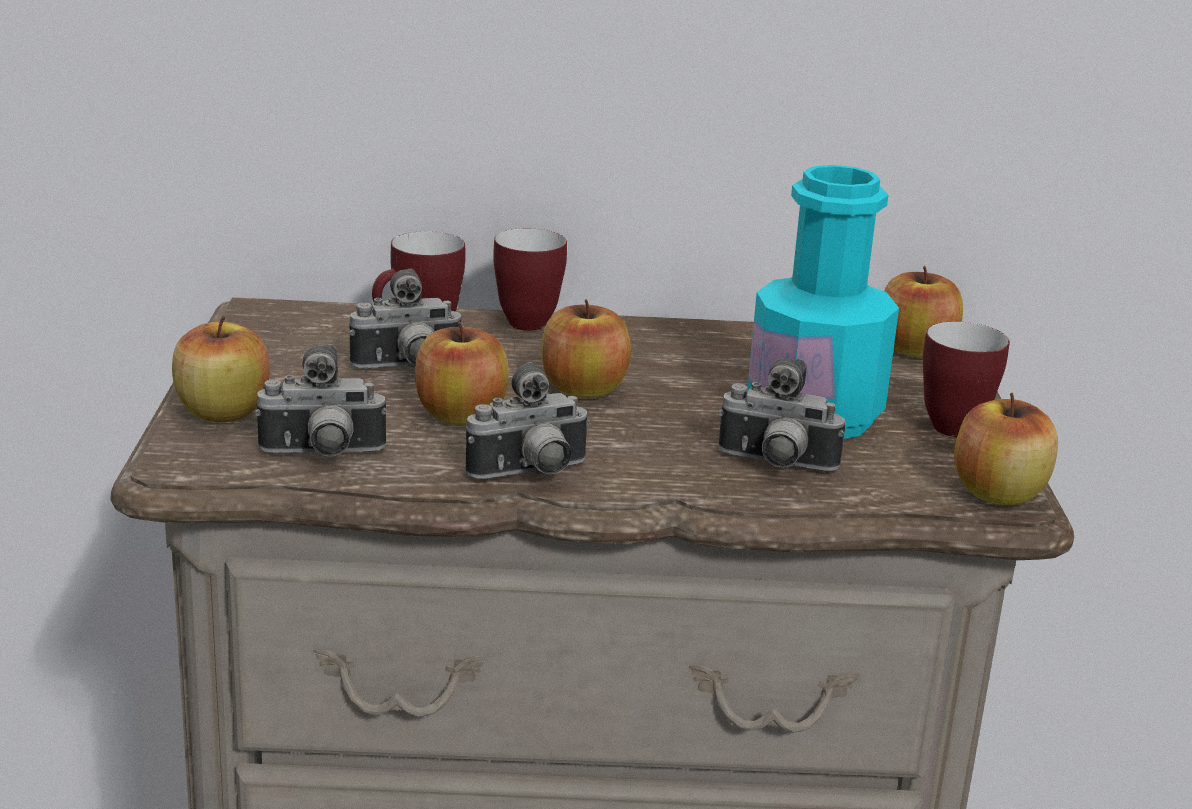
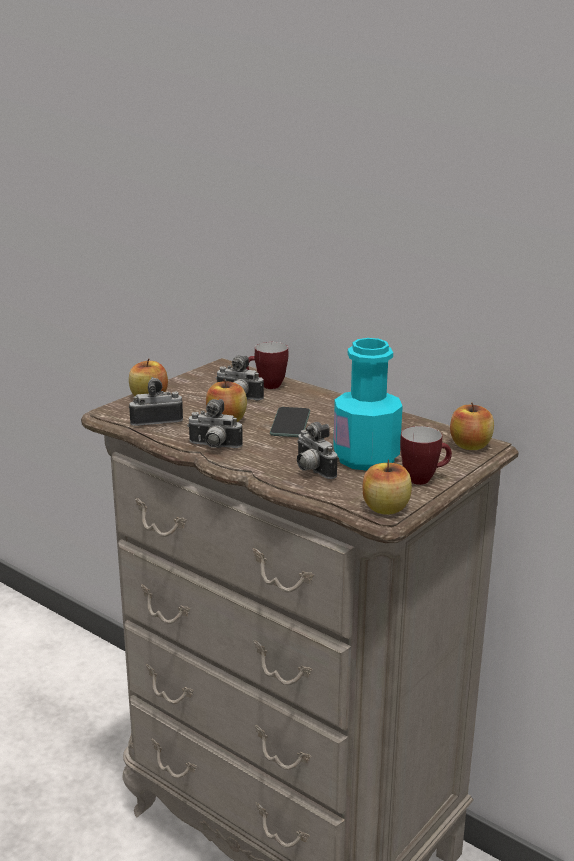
camera: 40 degrees right, 0 degrees up
(322, 455) = (156, 420): camera -> camera turned 135 degrees clockwise
(520, 321) = (314, 391): mug -> none
(584, 389) = (290, 423): apple -> phone

